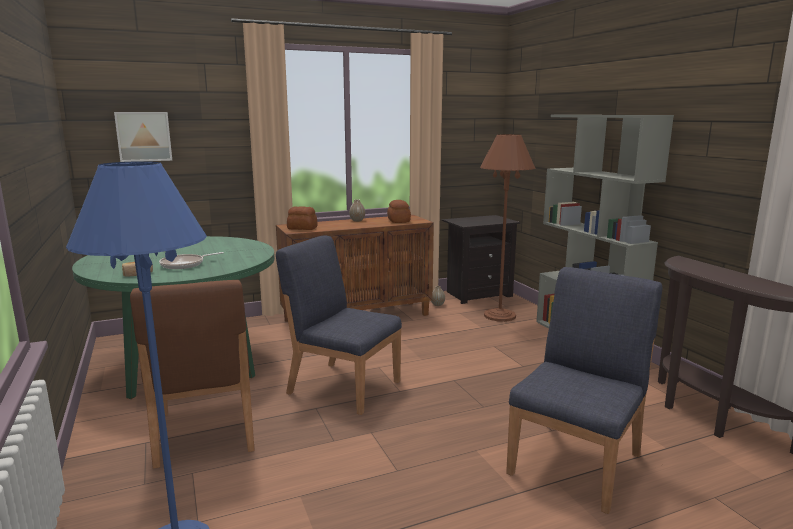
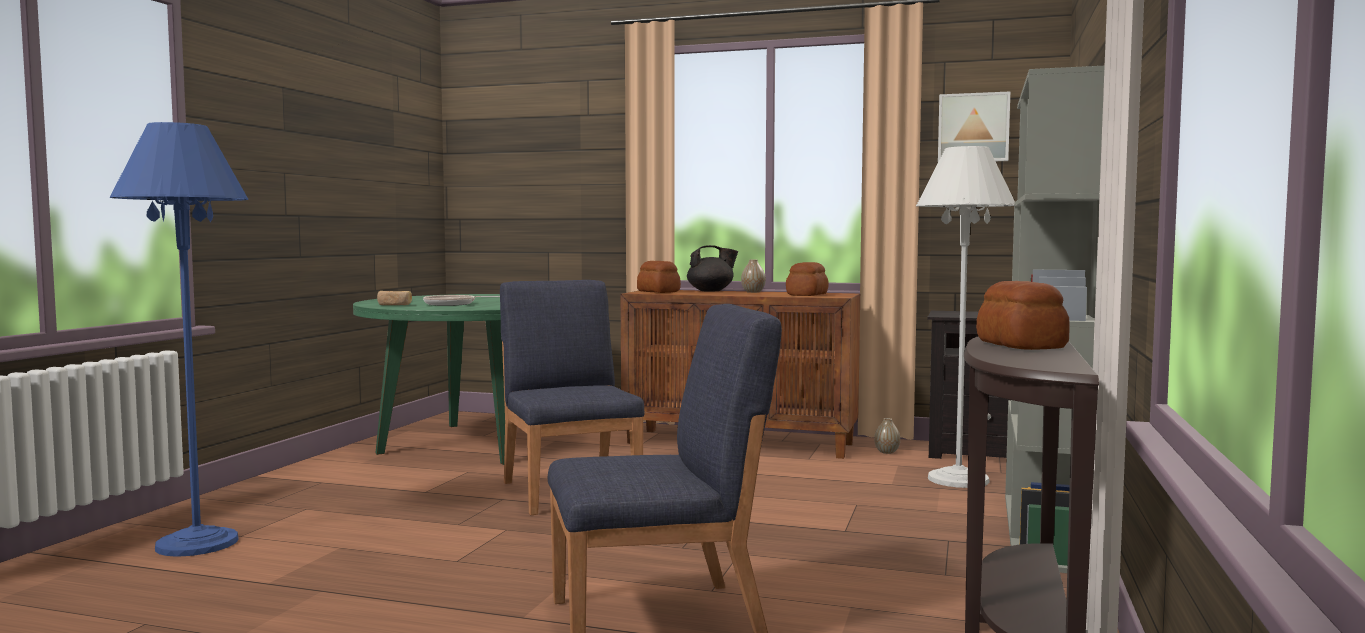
camera: 40 degrees right, 10 degrees down
(144, 136) = (516, 171): picture -> picture (973, 128)
(204, 432) = (374, 488): brown chair -> none
(329, 222) = (711, 291): none -> black teapot
(499, 315) = (958, 479): brown floor lamp -> white floor lamp
(723, 274) = (1021, 345): none -> bread

